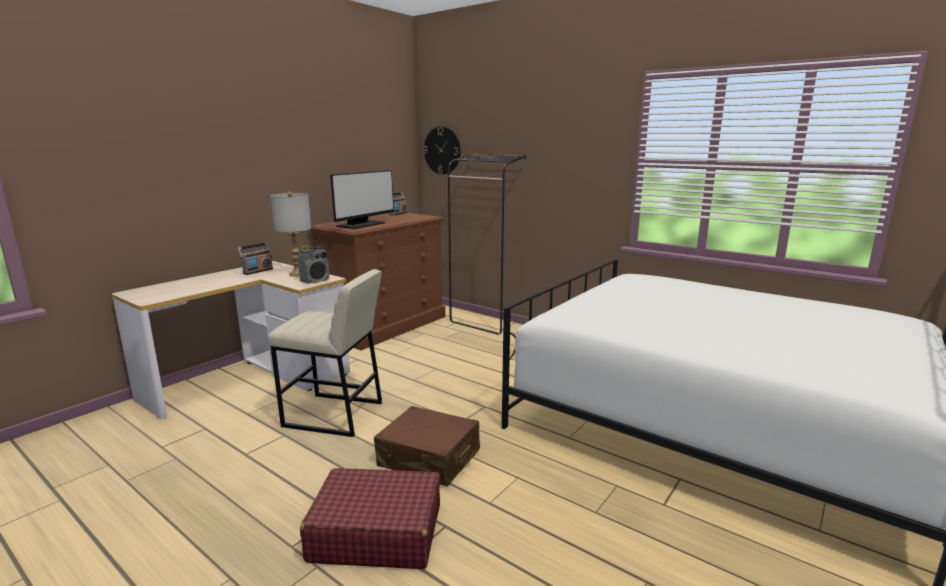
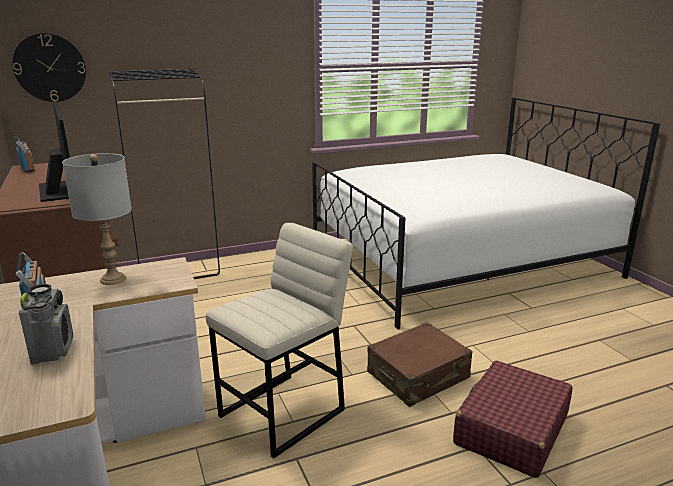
camera: 60 degrees left, 5 degrees up
(315, 281) = (169, 273): radio -> radio (53, 349)

